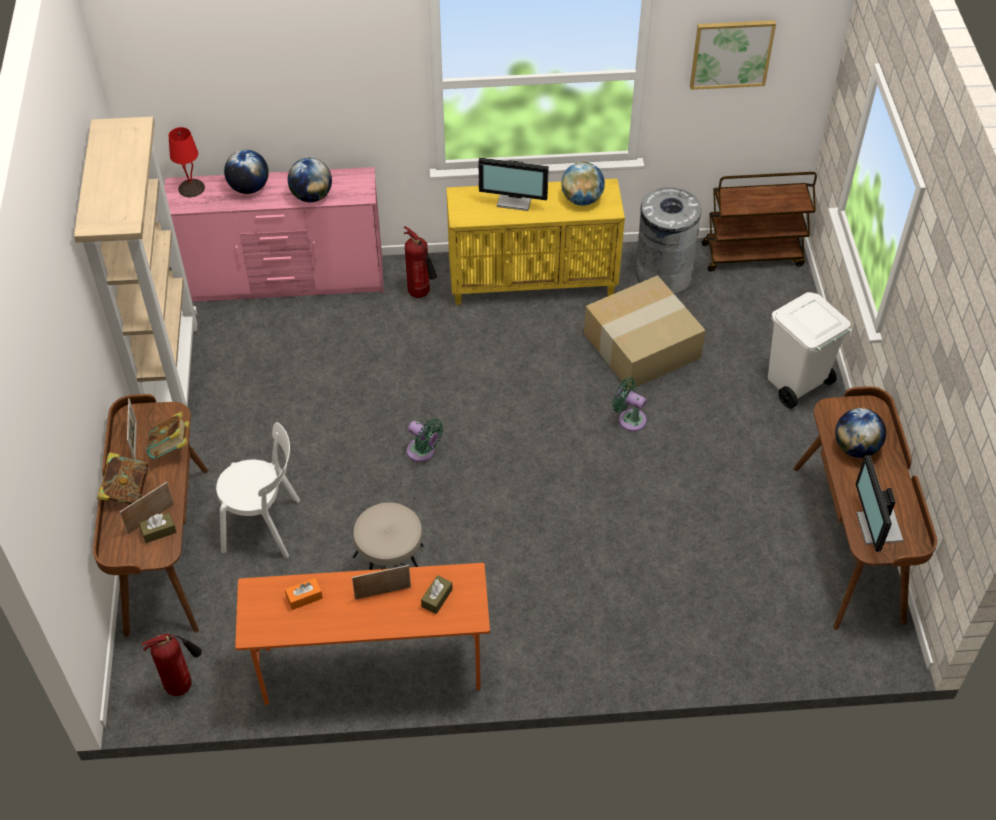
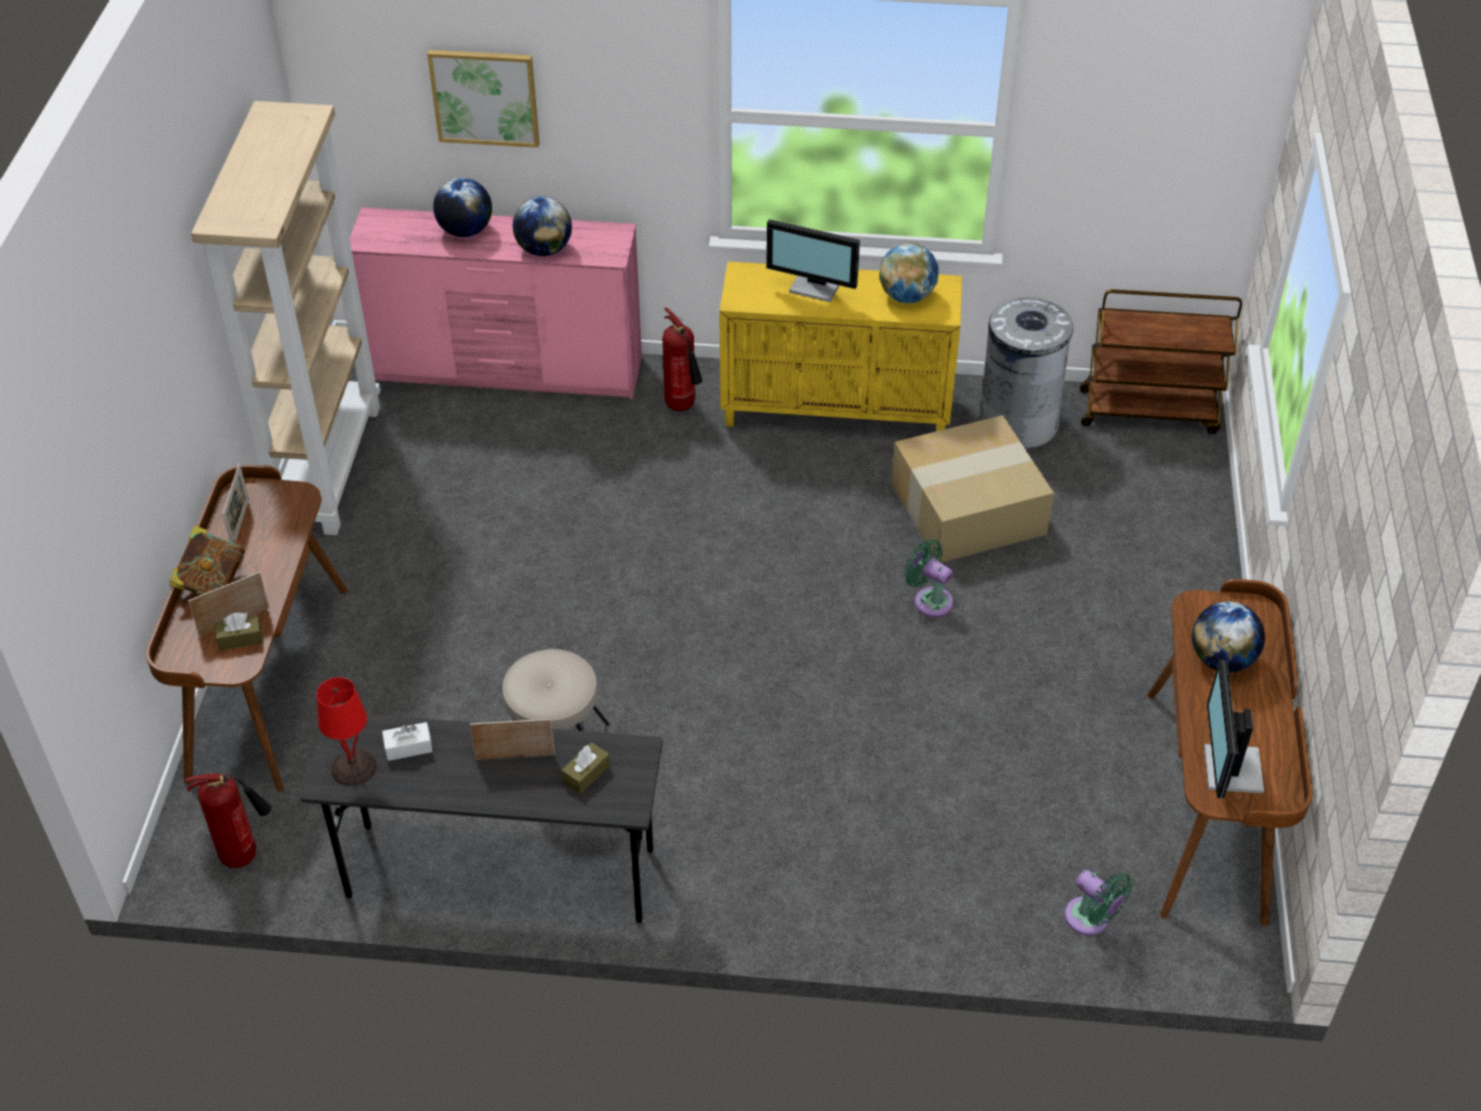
camera: 10 degrees right, 5 degrees down
(171, 448) = (284, 538): book -> none
(192, 188) = (392, 223): red table lamp -> red table lamp (354, 767)
(265, 526) = (405, 670): white chair -> none
(304, 597) = (408, 747): orange tissue box -> white tissue box
(371, 669) = (500, 874): orange desk -> grey desk
(423, 452) = (637, 605): green fan -> green fan (1091, 920)
(731, 53) = (1129, 114): picture -> picture (485, 97)
(796, 384) = (1174, 585): white trash can -> none

